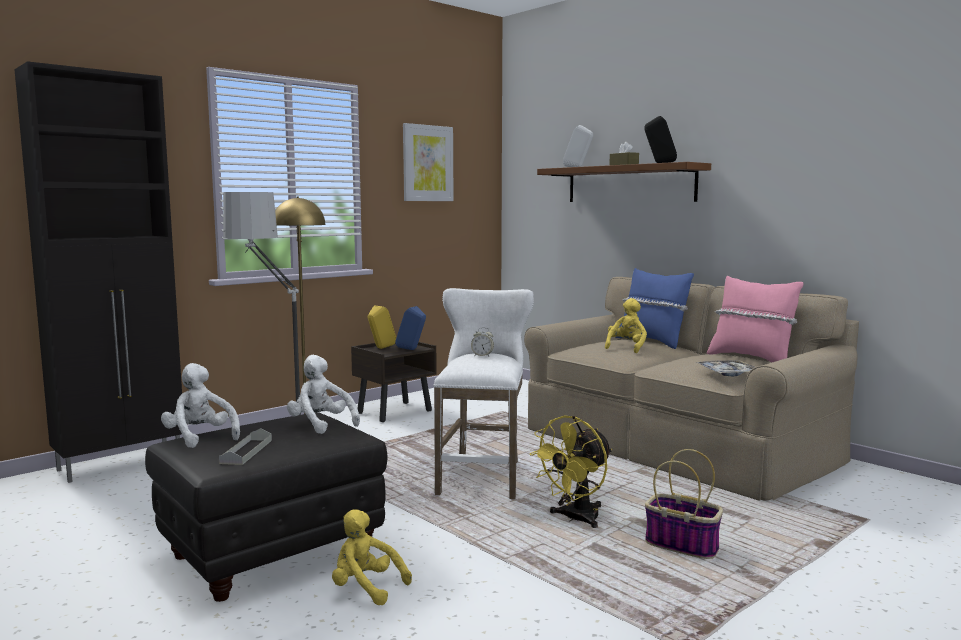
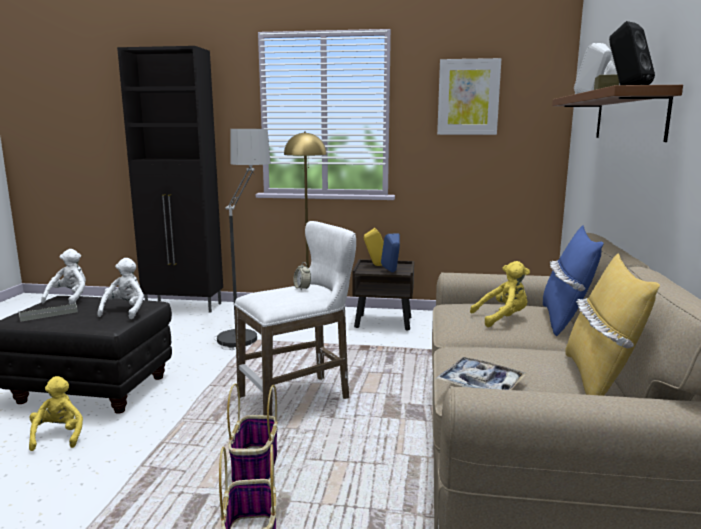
camera: 50 degrees right, 5 degrees up
(575, 519) = (255, 467): yellow fan -> basket
(751, 359) = (599, 379): pink pillow -> yellow pillow

